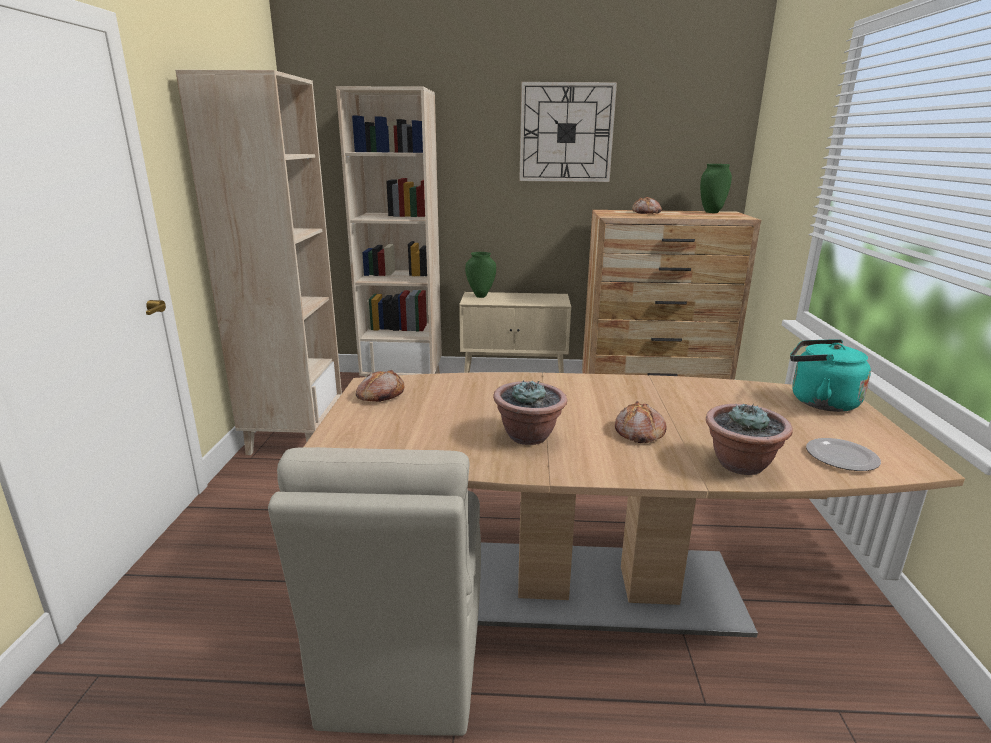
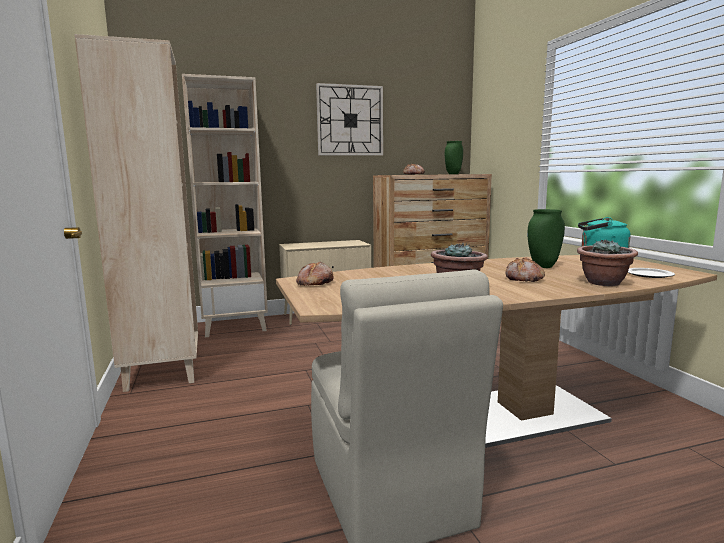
camera: 20 degrees left, 10 degrees down
(480, 296) = (296, 245): green vase -> green vase (544, 266)

